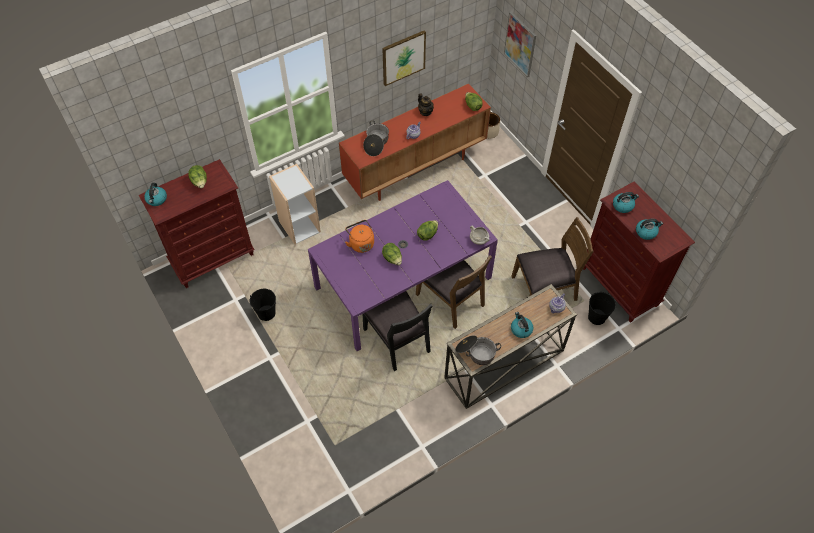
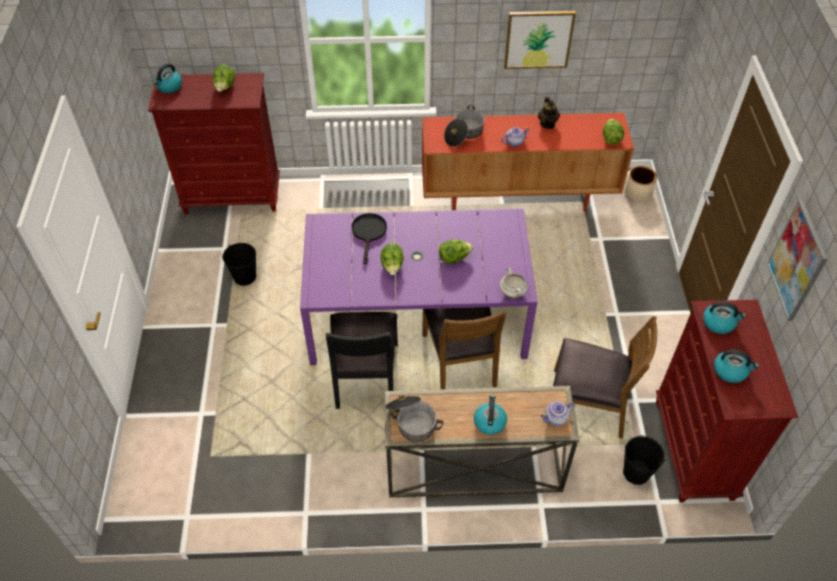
camera: 30 degrees right, 5 degrees down
(299, 226) = (346, 203): bookcase -> none
(360, 243) = (369, 233): orange kettle -> black frying pan
(520, 44) = (700, 75): picture -> picture (797, 261)

